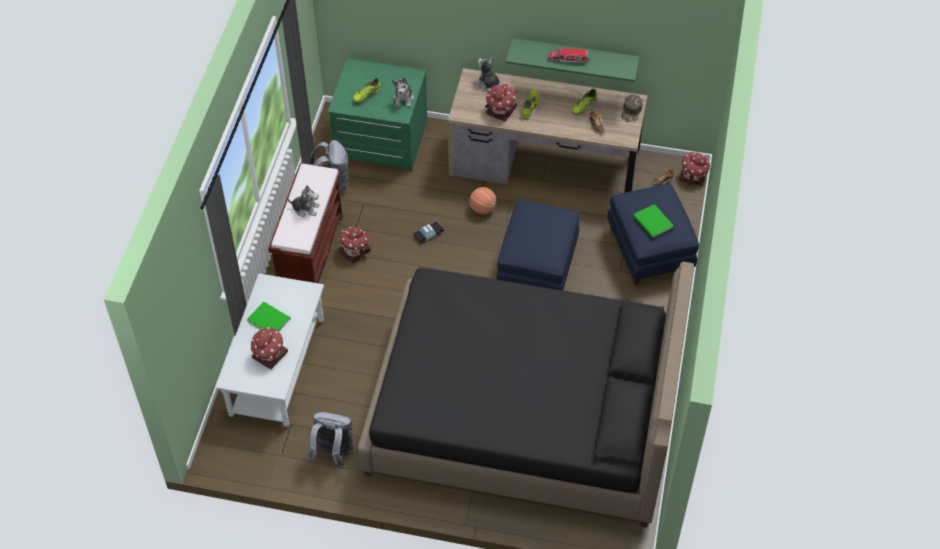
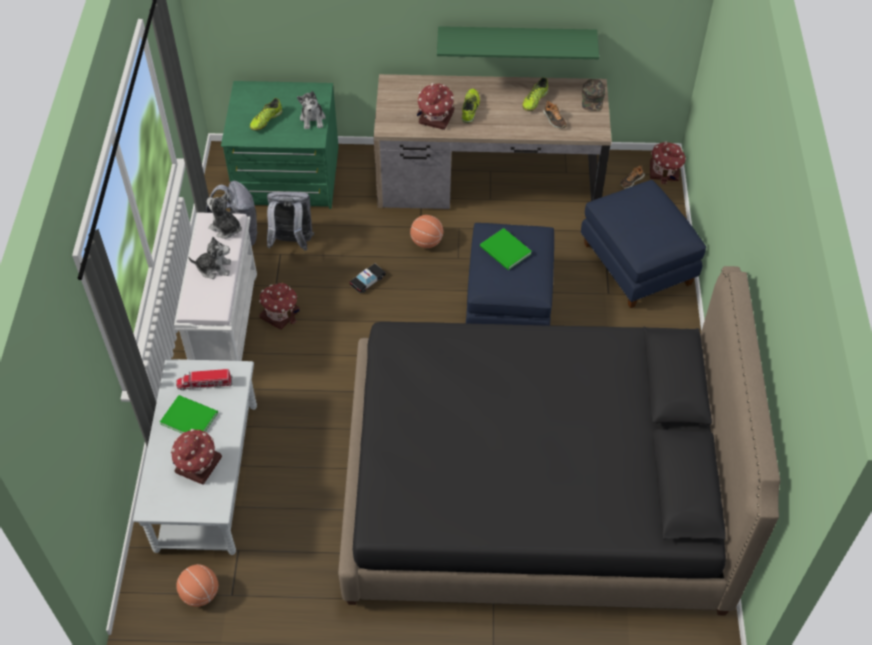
camera: 10 degrees left, 0 degrees up
(258, 450) = (200, 593): none -> basketball
(310, 251) = (225, 322): brown bench -> white bench
(333, 454) = (301, 581): grey backpack -> grey backpack (292, 242)
(488, 84) = (413, 88): plush toy -> plush toy (225, 229)
(568, 59) = (512, 42): toy truck -> toy truck (205, 384)
(652, 223) = (646, 228): green book -> green book (505, 251)

